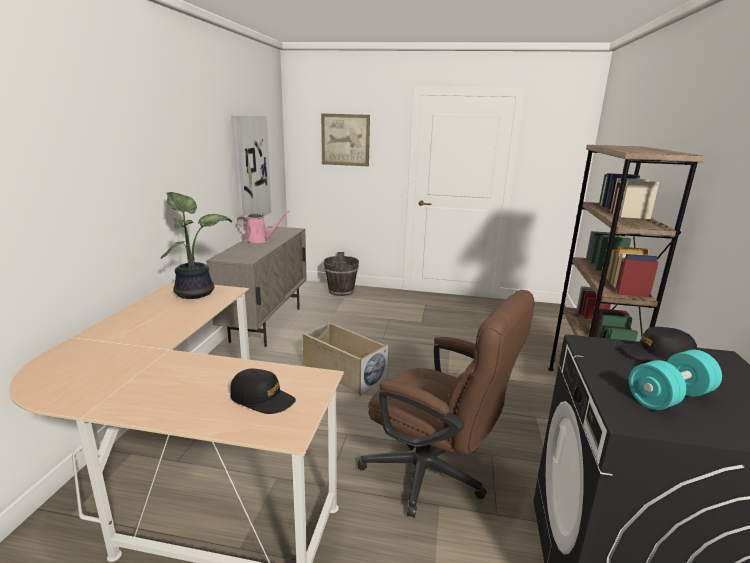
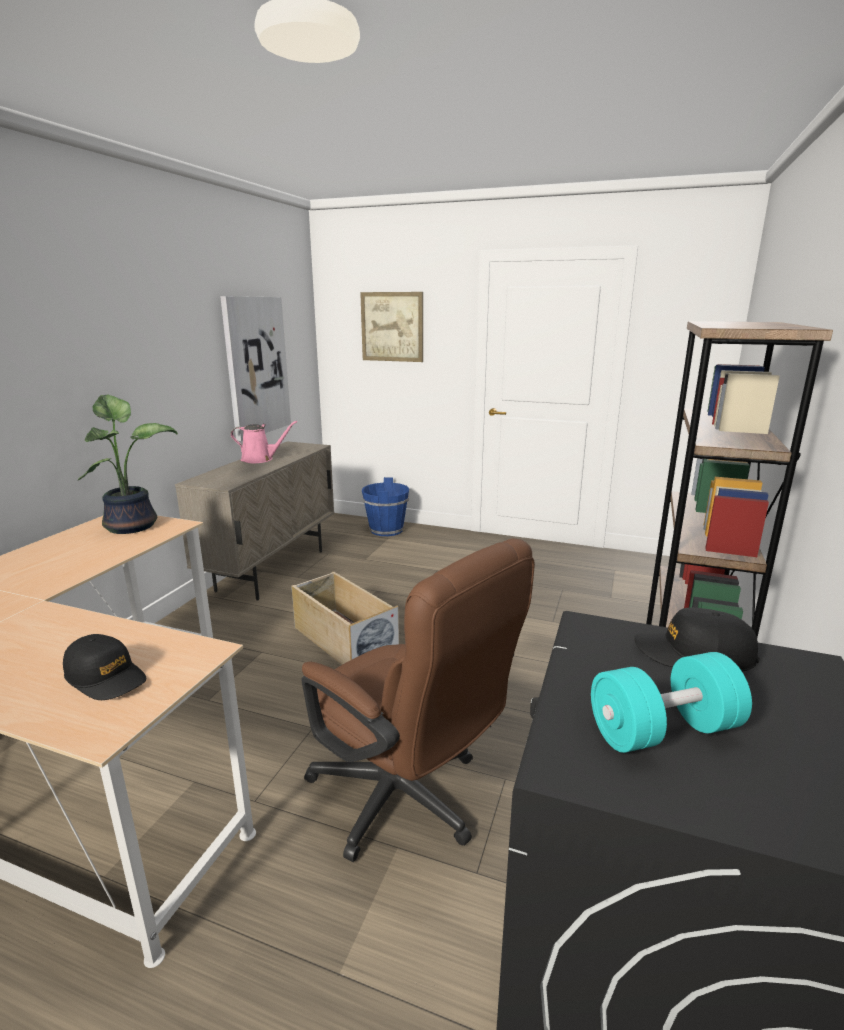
camera: 10 degrees right, 0 degrees up
(341, 291) = (386, 530): brown bucket -> blue bucket

